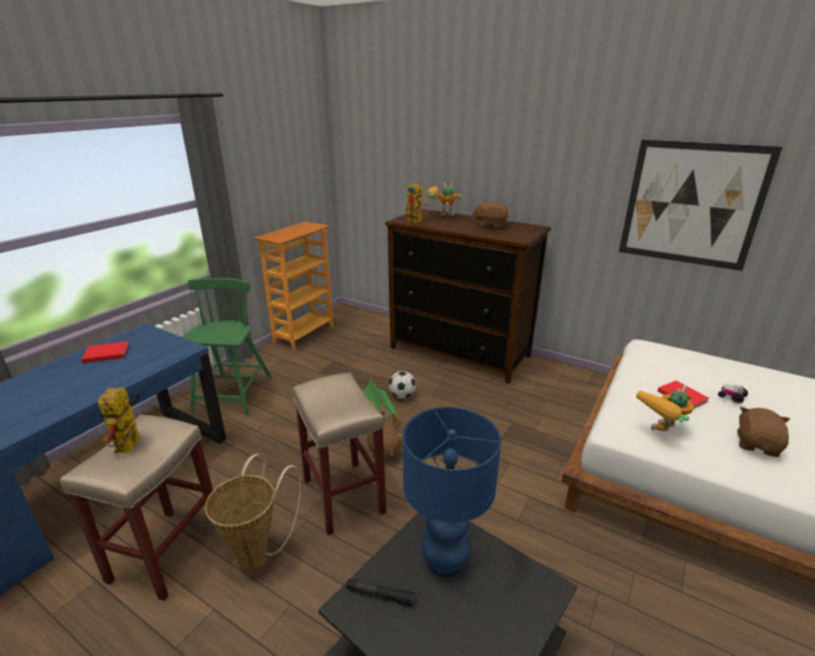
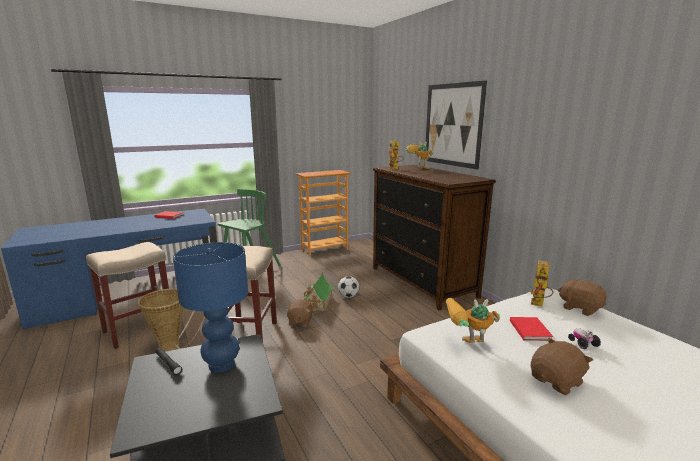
camera: 30 degrees right, 10 degrees down
(127, 449) = (122, 251): toy robot -> toy robot (538, 304)
(490, 226) = (444, 175): brown plush toy -> brown plush toy (580, 308)
(691, 204) = (609, 159): picture -> picture (452, 125)

